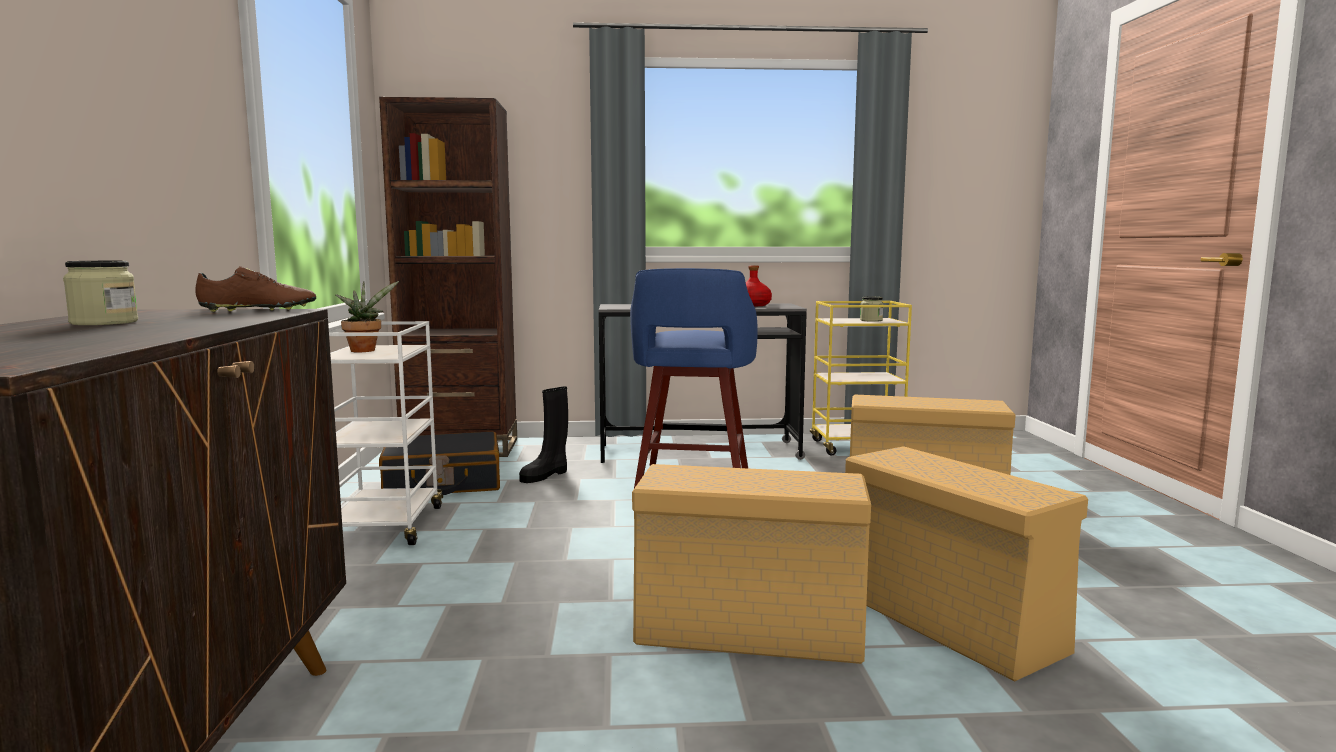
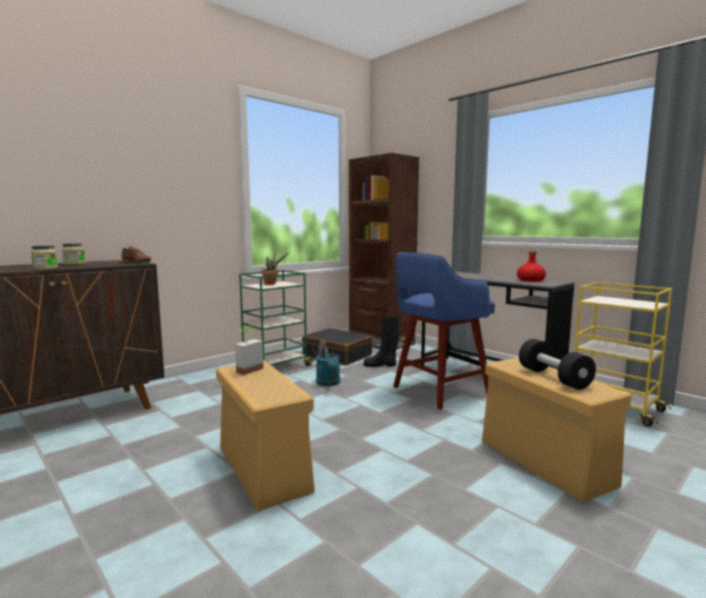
camera: 50 degrees right, 0 degrees up
(385, 527) = (276, 367): white cart -> green cart
(542, 518) = (329, 383): none -> turquoise watering can
(683, 477) = (246, 369): none -> potted plant
(871, 320) = (630, 303): jar -> jar (45, 268)
(936, 403) = (553, 378): none -> black dumbbell
(951, 623) = (350, 526): beige storage box -> none

